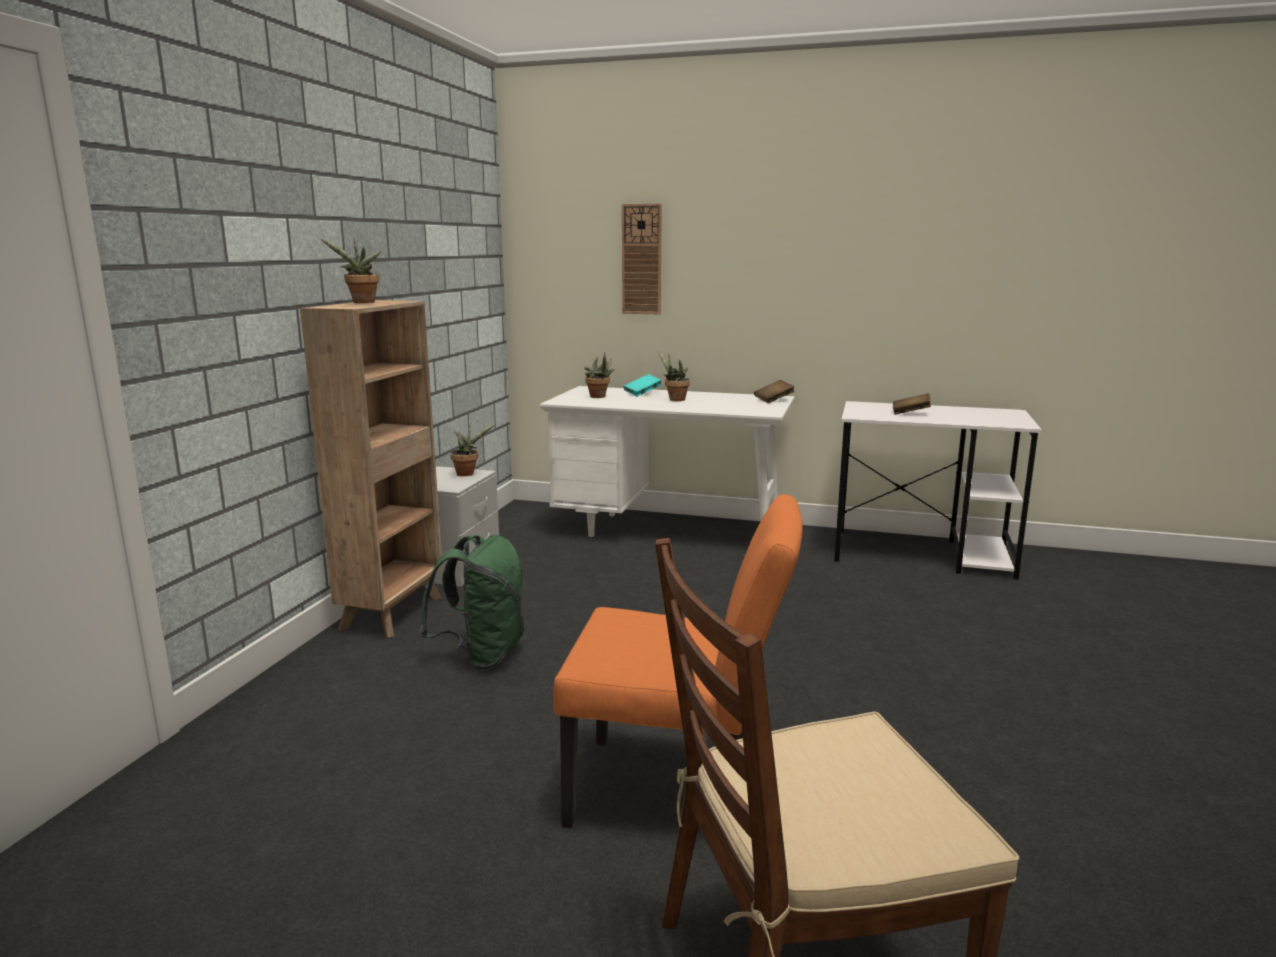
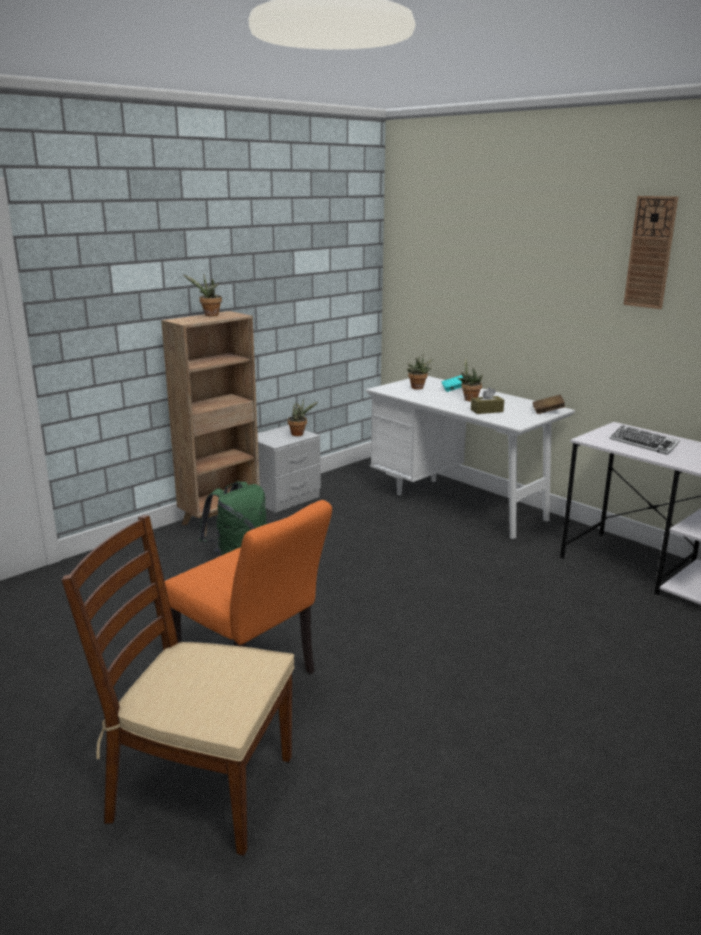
camera: 30 degrees right, 5 degrees up
(641, 259) = (472, 279): wall clock -> wall clock (650, 252)
(714, 406) = (486, 411): none -> brown tissue box
(910, 413) = (643, 444): brown book -> keyboard

